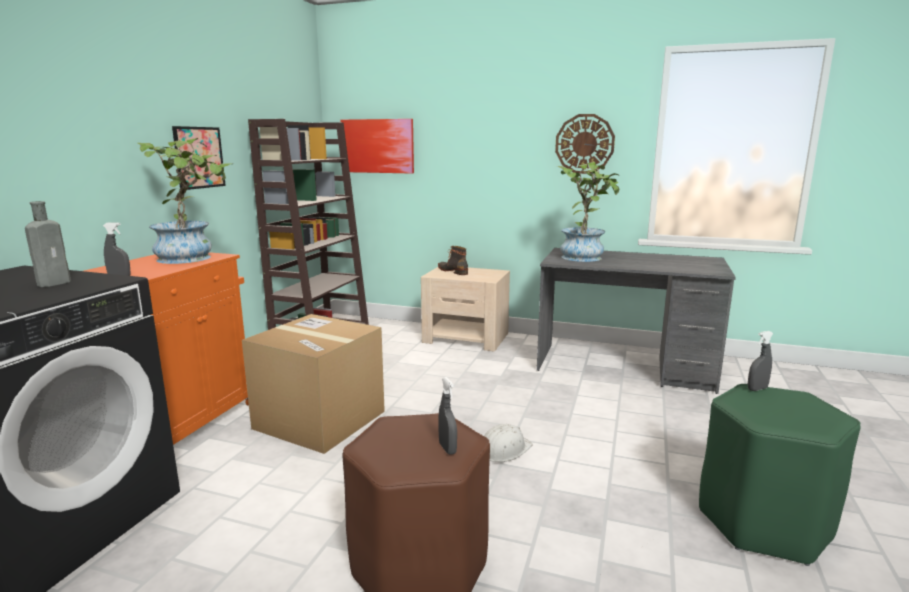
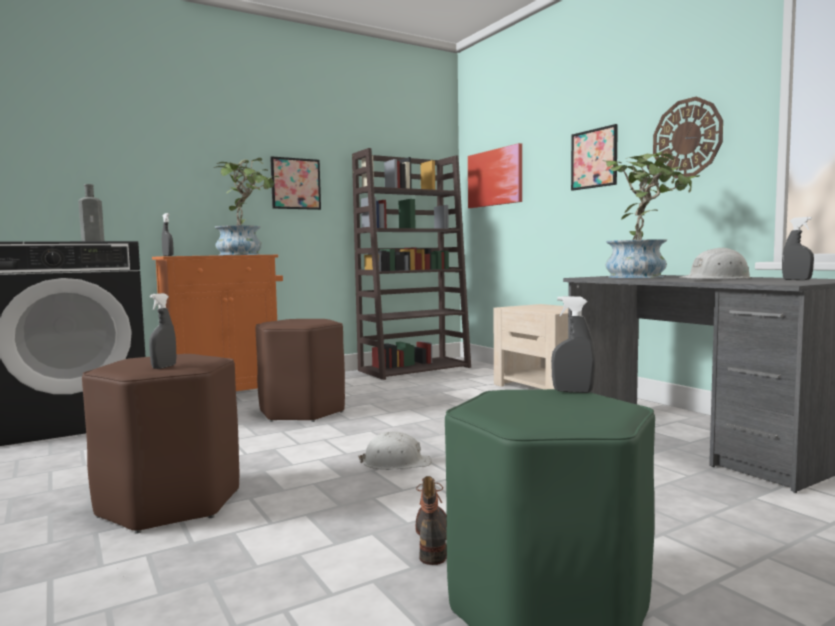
camera: 40 degrees right, 10 degrees down
(320, 420) = (302, 411): cardboard box -> brown stool
(453, 271) = (539, 306): boot -> boot (433, 539)
(496, 146) = (594, 158): none -> picture
(650, 262) = (716, 279): none -> white hard hat
(695, 261) = (796, 280): none -> grey spray bottle

